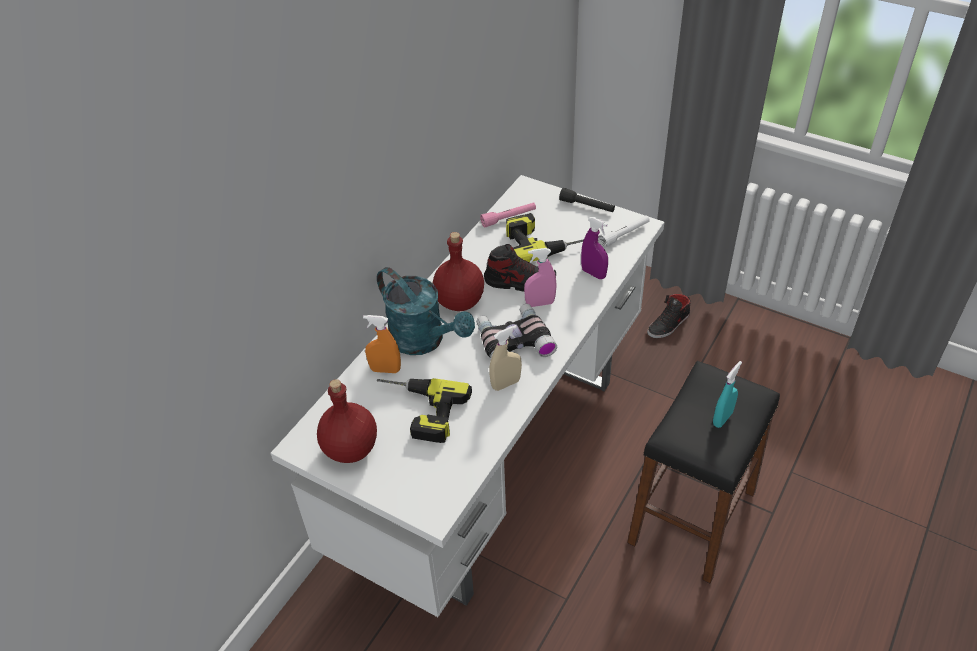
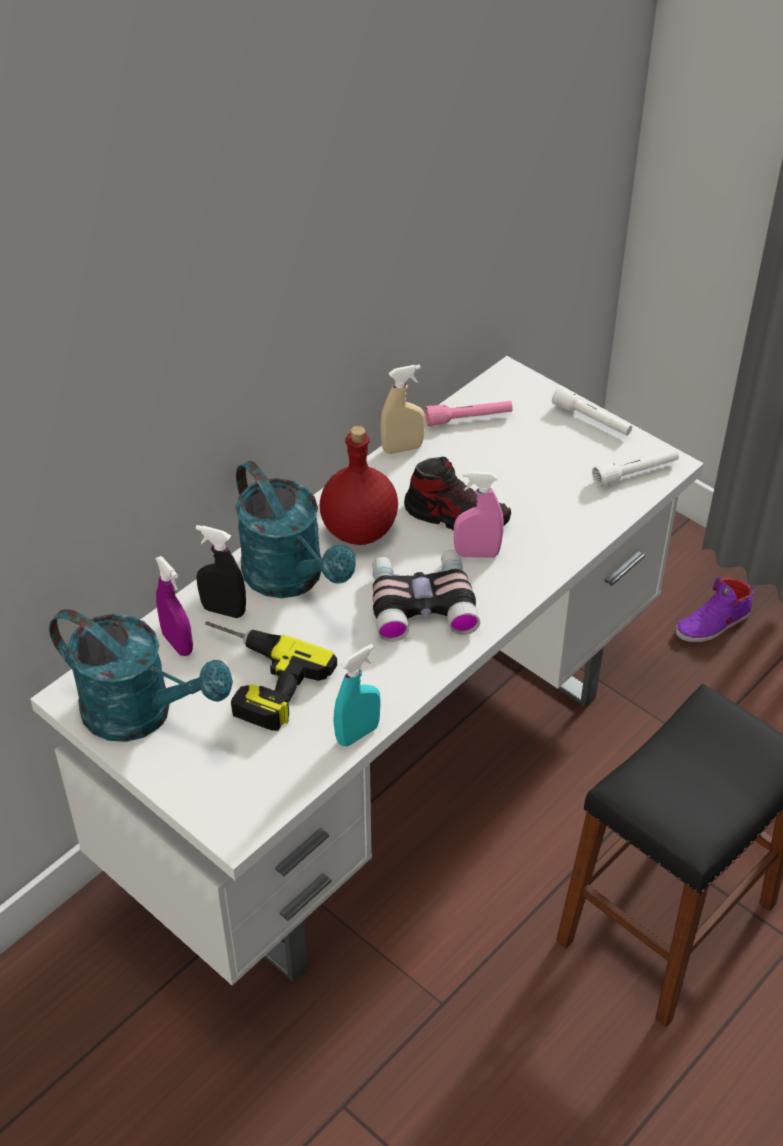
camera: 10 degrees right, 0 degrees up
(350, 448) = (142, 713): red bottle -> turquoise watering can
(385, 370) = (223, 610): orange spray bottle -> black spray bottle
(506, 384) = (391, 663): beige spray bottle -> beige spray bottle (402, 448)
(544, 241) = (511, 461): power drill -> none
(587, 206) = (592, 420): black flashlight -> white flashlight
(593, 273) = (570, 523): purple spray bottle -> purple spray bottle (177, 643)
(669, 324) = (713, 624): black shoe -> purple shoe
(722, 418) = (714, 777): turquoise spray bottle -> turquoise spray bottle (357, 734)

